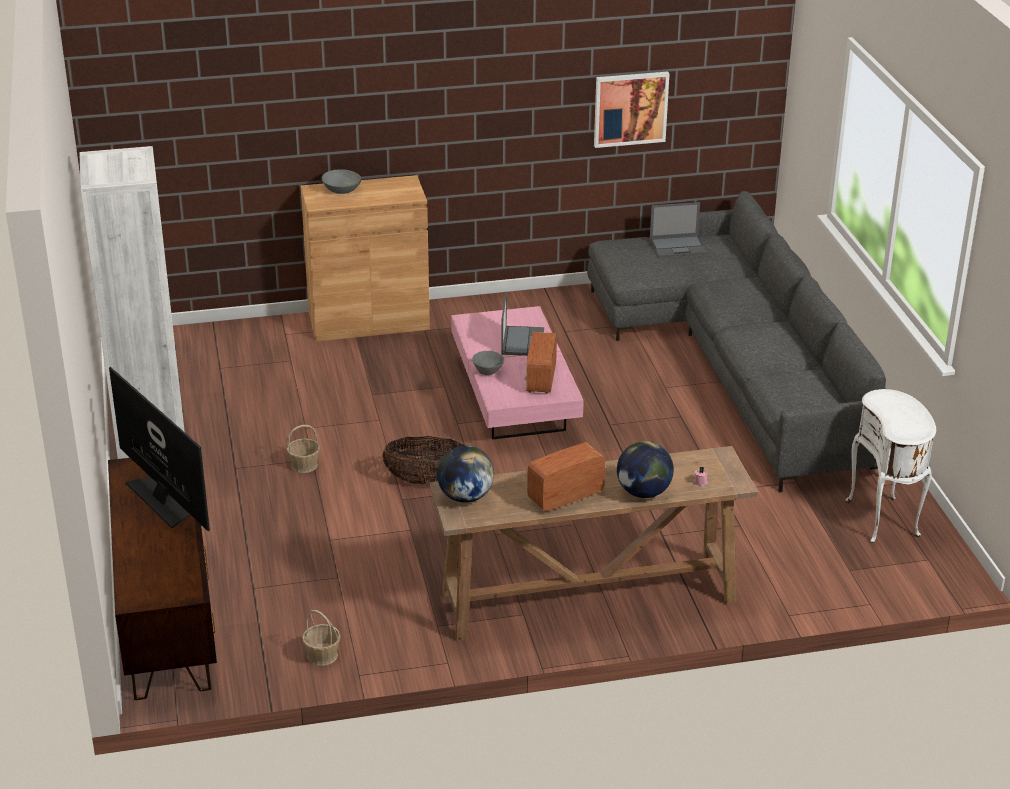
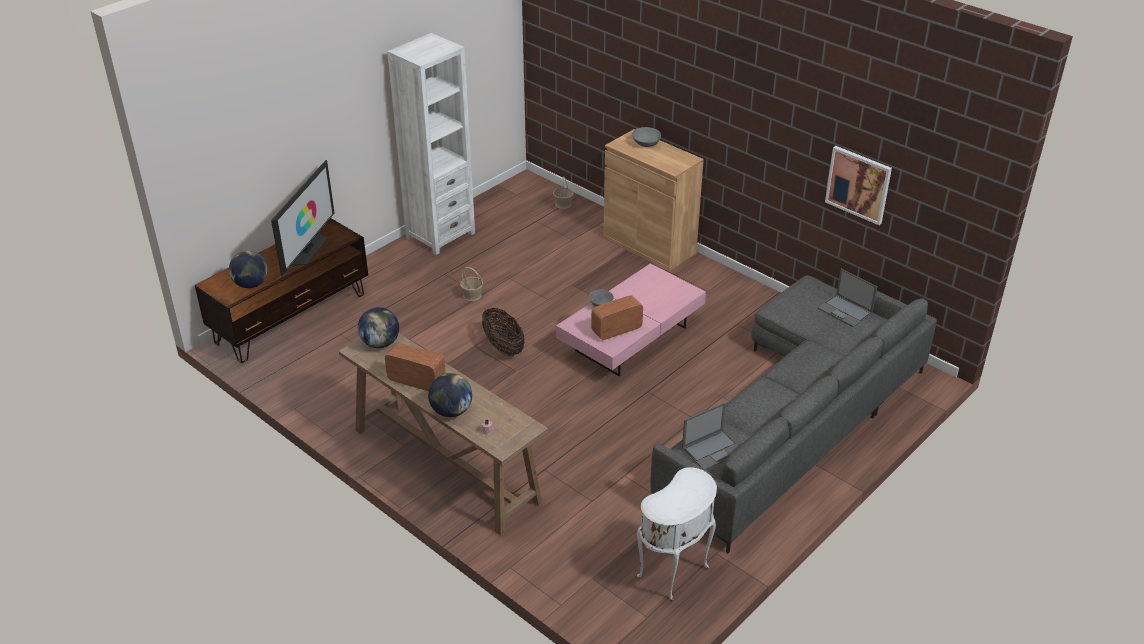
camera: 55 degrees right, 5 degrees up
(180, 567) = (251, 284): none -> globe
(322, 655) = (301, 387): basket -> basket (563, 204)
(522, 341) = (653, 303): laptop -> laptop (713, 449)

